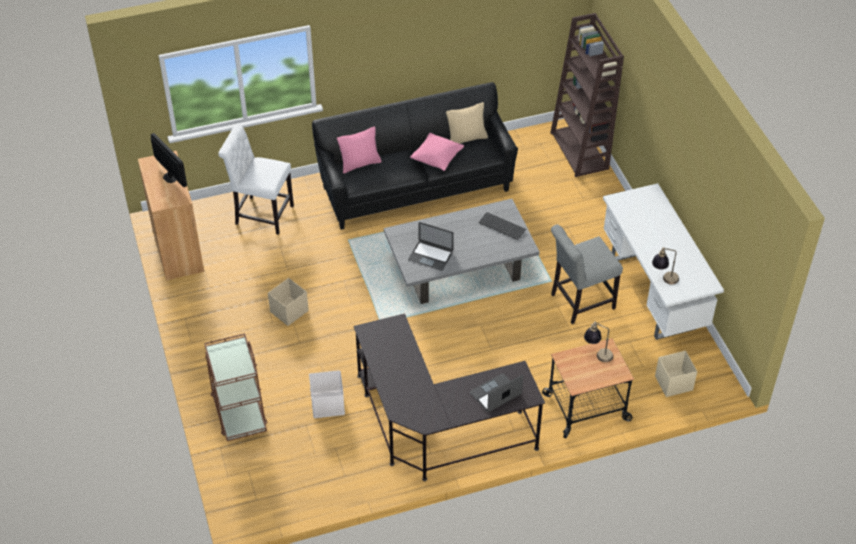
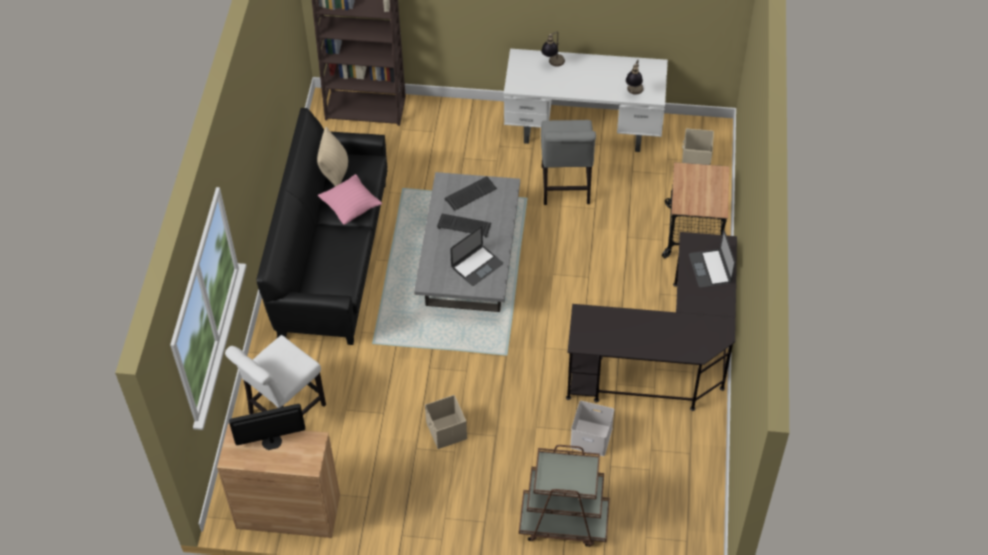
camera: 65 degrees left, 5 degrees up
(360, 164) = (314, 275): pink pillow -> none
(467, 234) = (465, 225): none -> keyboard
(597, 354) = (688, 180): table lamp -> table lamp (553, 65)

